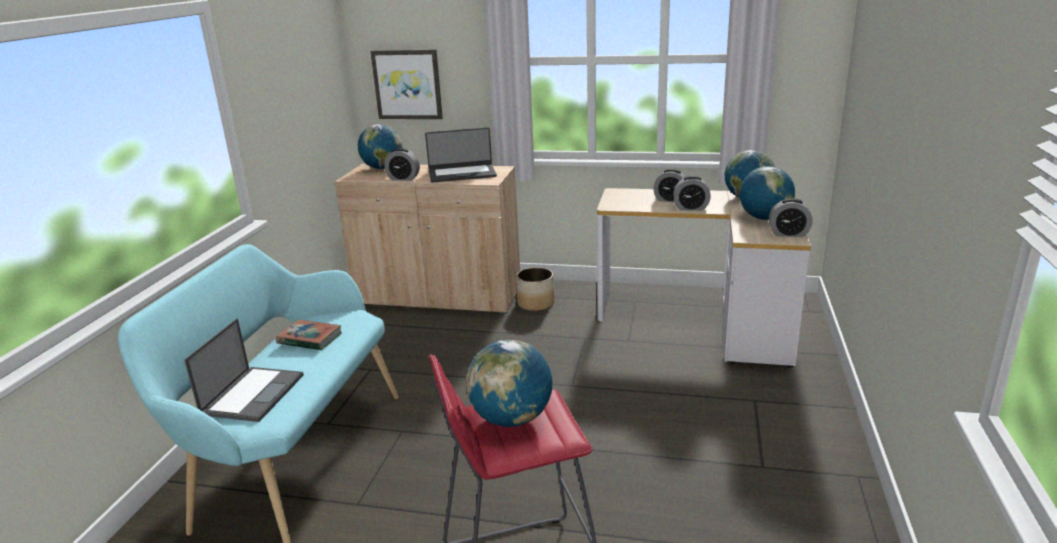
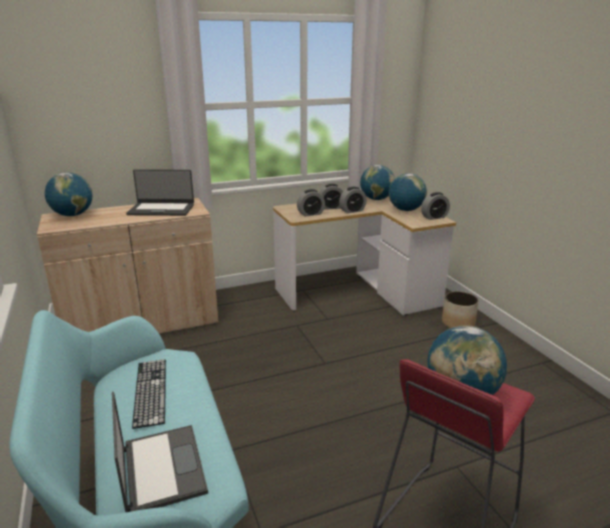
camera: 35 degrees left, 0 degrees up
(310, 339) = (150, 391): book -> keyboard
(403, 178) = (110, 221): alarm clock -> alarm clock (310, 214)
(407, 84) = (80, 133): picture -> none
(462, 174) = (161, 209): laptop -> laptop turned 45 degrees clockwise
(535, 303) = (232, 309): planter -> planter (457, 323)

